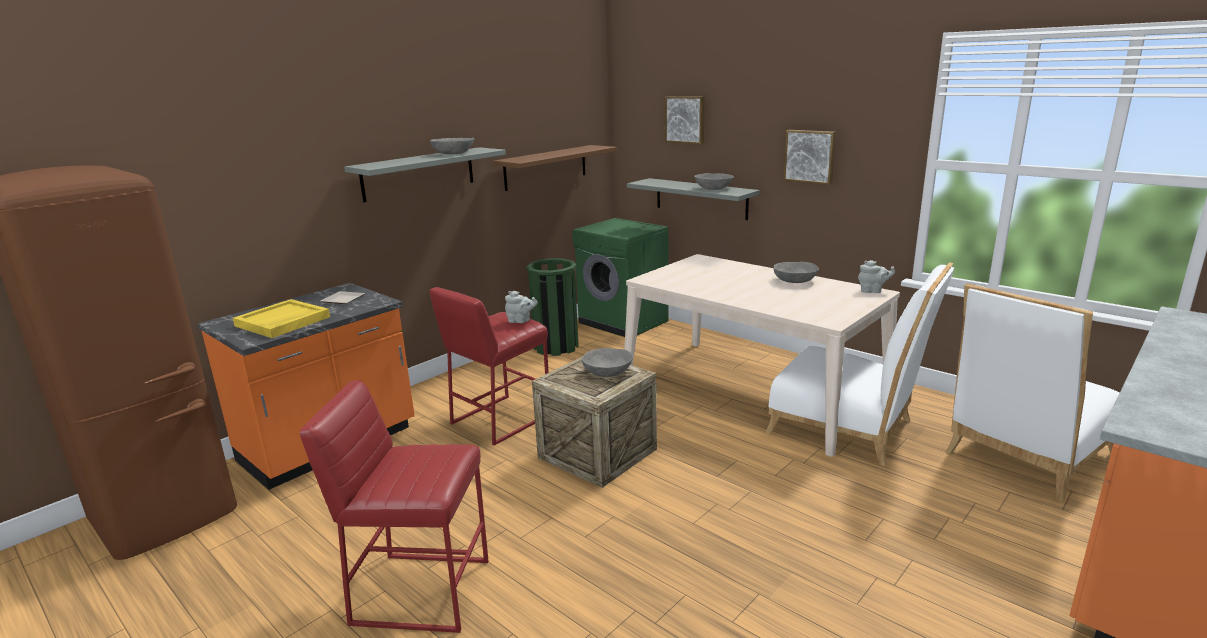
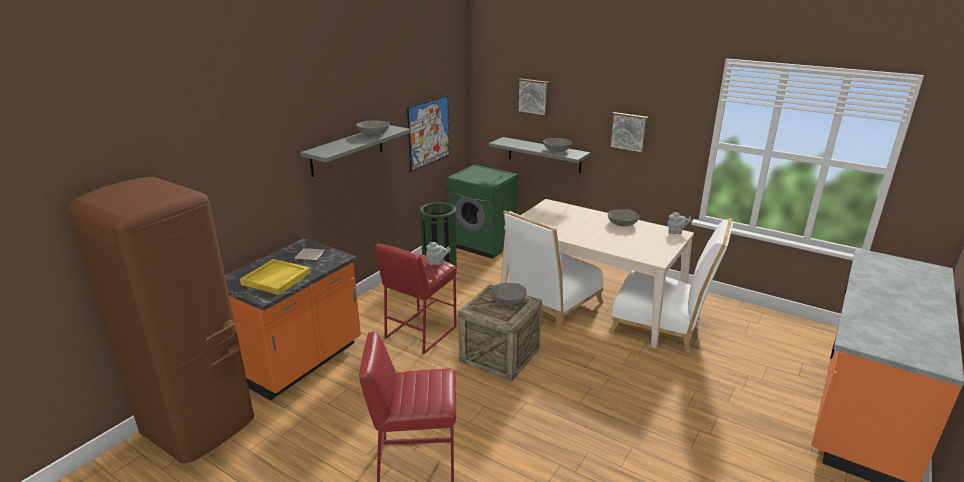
camera: 10 degrees left, 5 degrees up
(546, 167) = (428, 132): brown shelf -> picture
(1024, 456) = (772, 340): white chair -> white chair (551, 307)

